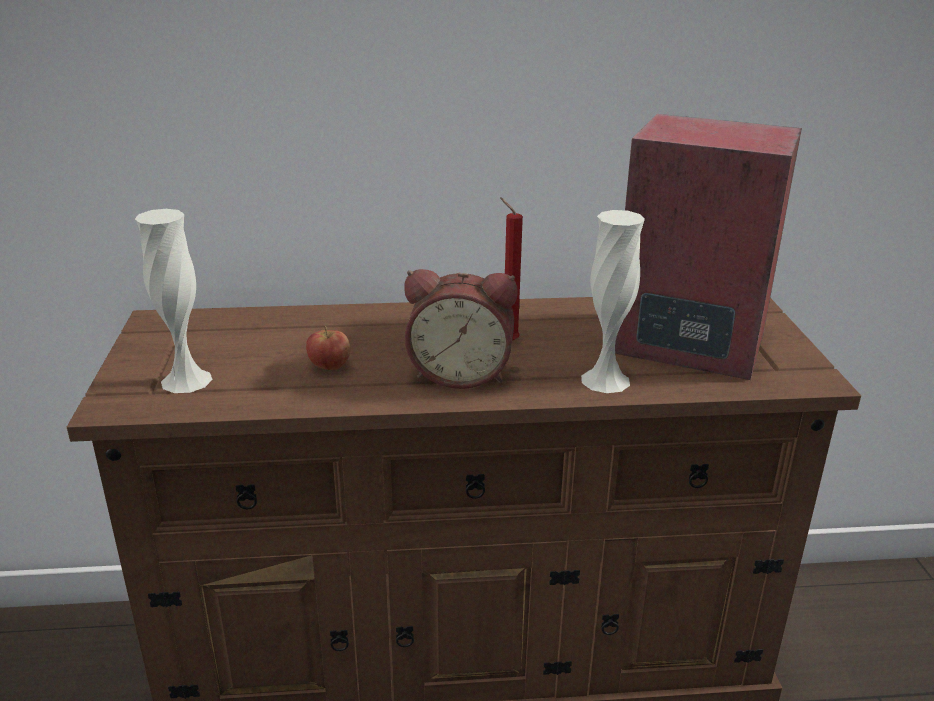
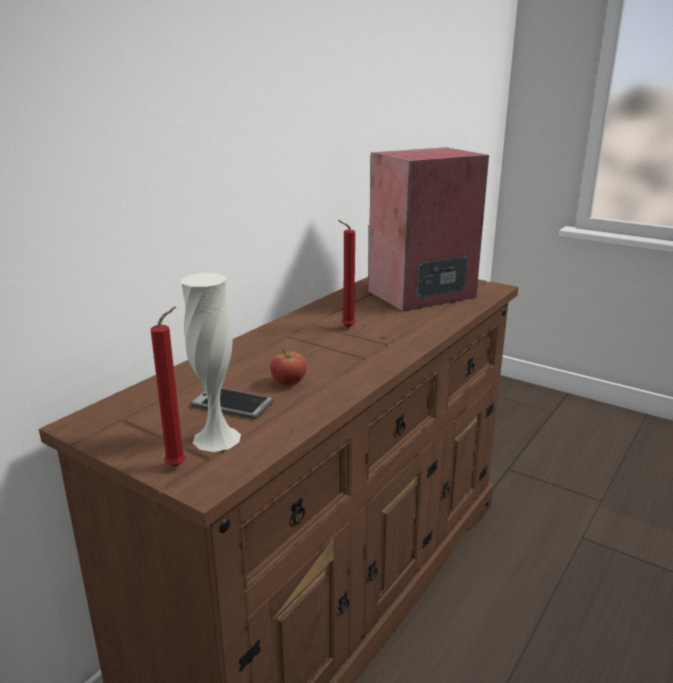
camera: 50 degrees left, 5 degrees down
(127, 385) = (179, 465): none -> red candle
(256, 360) = (232, 404): none -> phone
(461, 373) = (364, 351): alarm clock -> none
(605, 380) = (430, 323): white vase -> none

